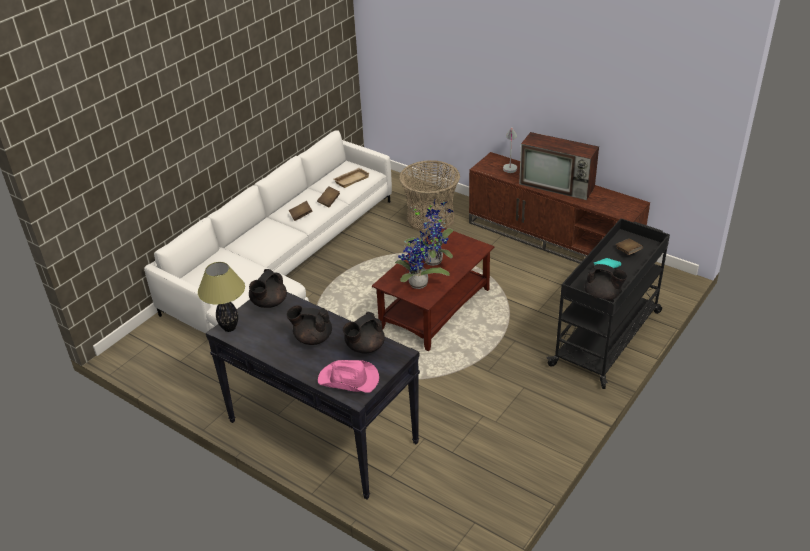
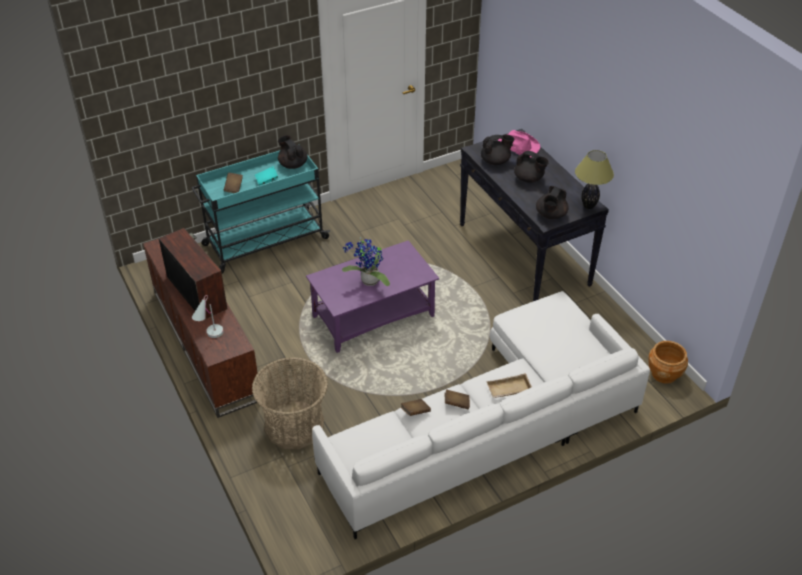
camera: 155 degrees left, 5 degrees up
(136, 356) = (664, 374): none -> brown planter
(268, 303) = (550, 215): black teapot -> black teapot turned 150 degrees clockwise
(351, 179) = (370, 437): beige tray -> beige tray (508, 390)
(418, 285) = (401, 262): potted plant -> none
(435, 308) = (372, 317): brown coffee table -> purple coffee table
(607, 337) = (264, 242): black cart -> turquoise cart

